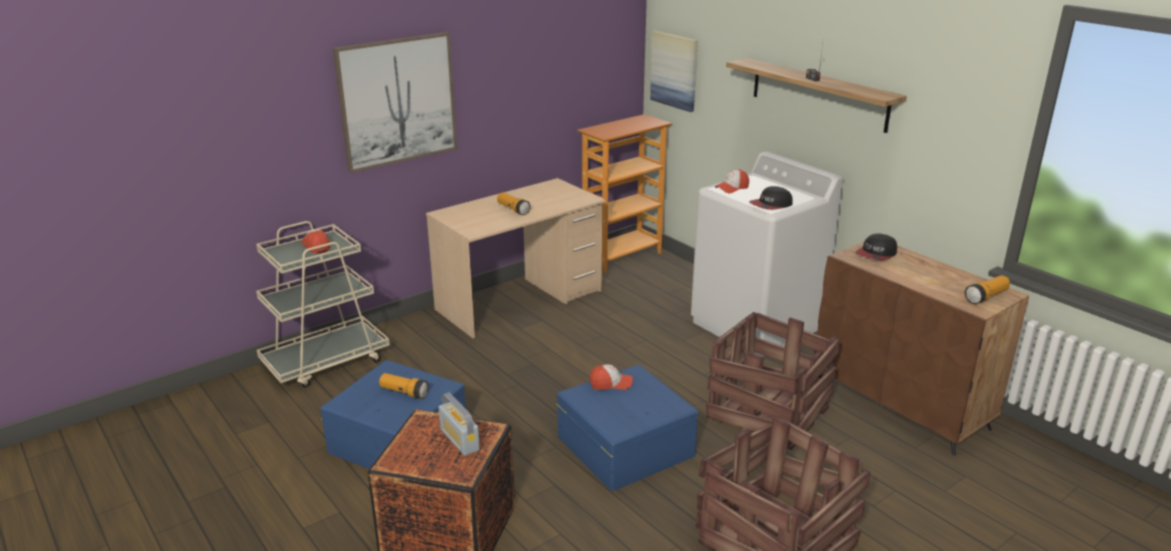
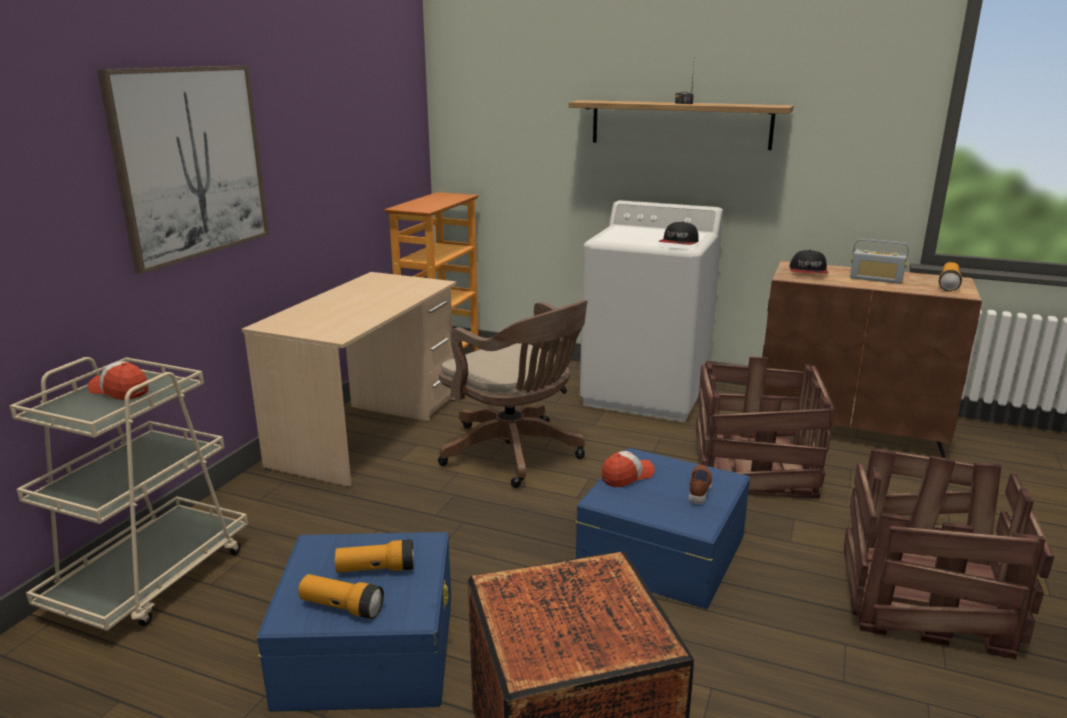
camera: 30 degrees left, 5 degrees down
(459, 440) = (587, 595): radio -> radio (876, 279)
(513, 209) = (359, 306): flashlight -> flashlight (342, 607)
(601, 347) = (516, 454): none -> brown office chair
(646, 409) = (699, 491): none -> brown shoe
(674, 70) = (476, 133): picture -> none
(732, 188) = (617, 237): cap -> none

